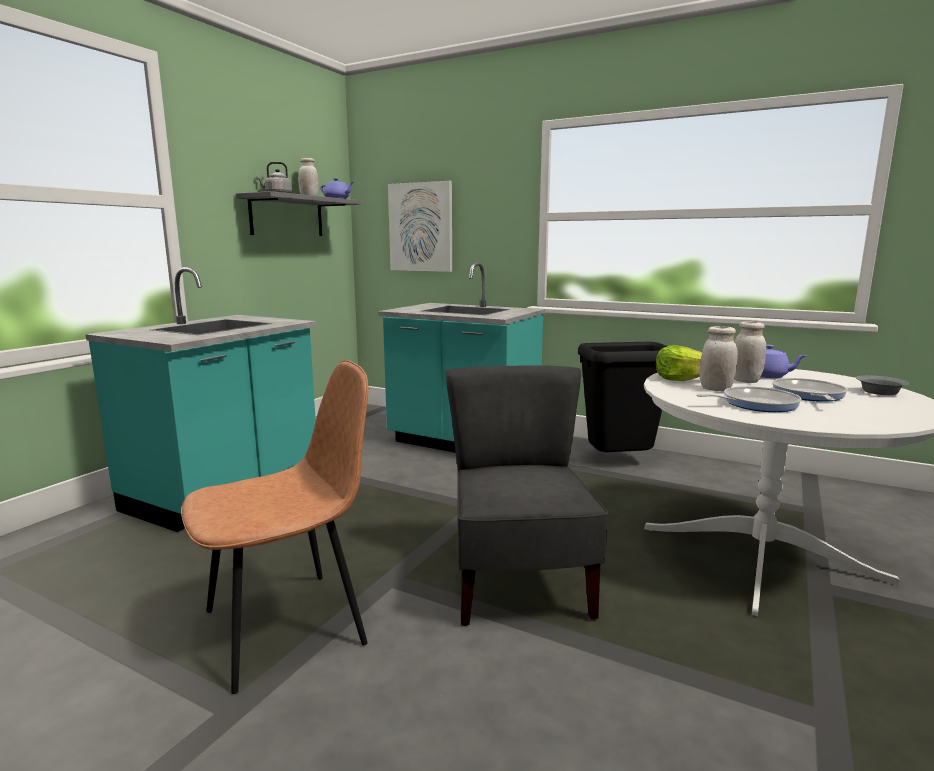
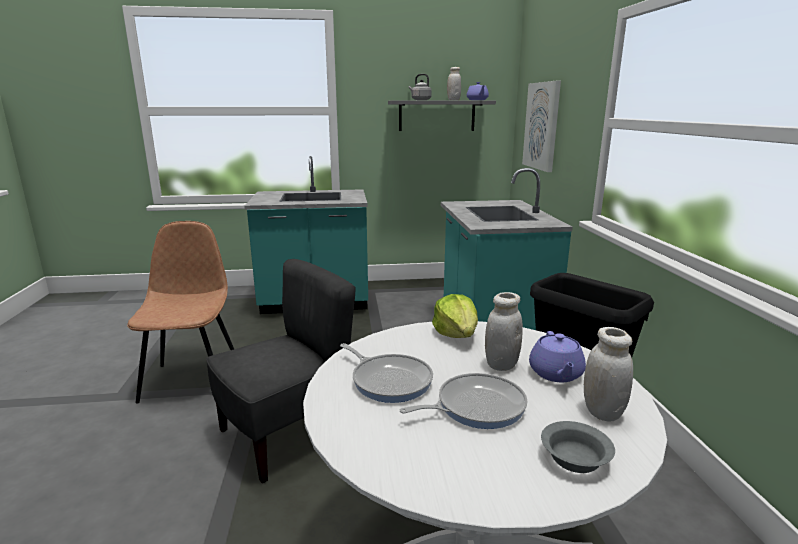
camera: 55 degrees right, 5 degrees up
(289, 625) = (192, 379): brown chair -> brown chair turned 120 degrees counterclockwise
(715, 389) = (433, 354): white jar -> white jar (602, 412)

